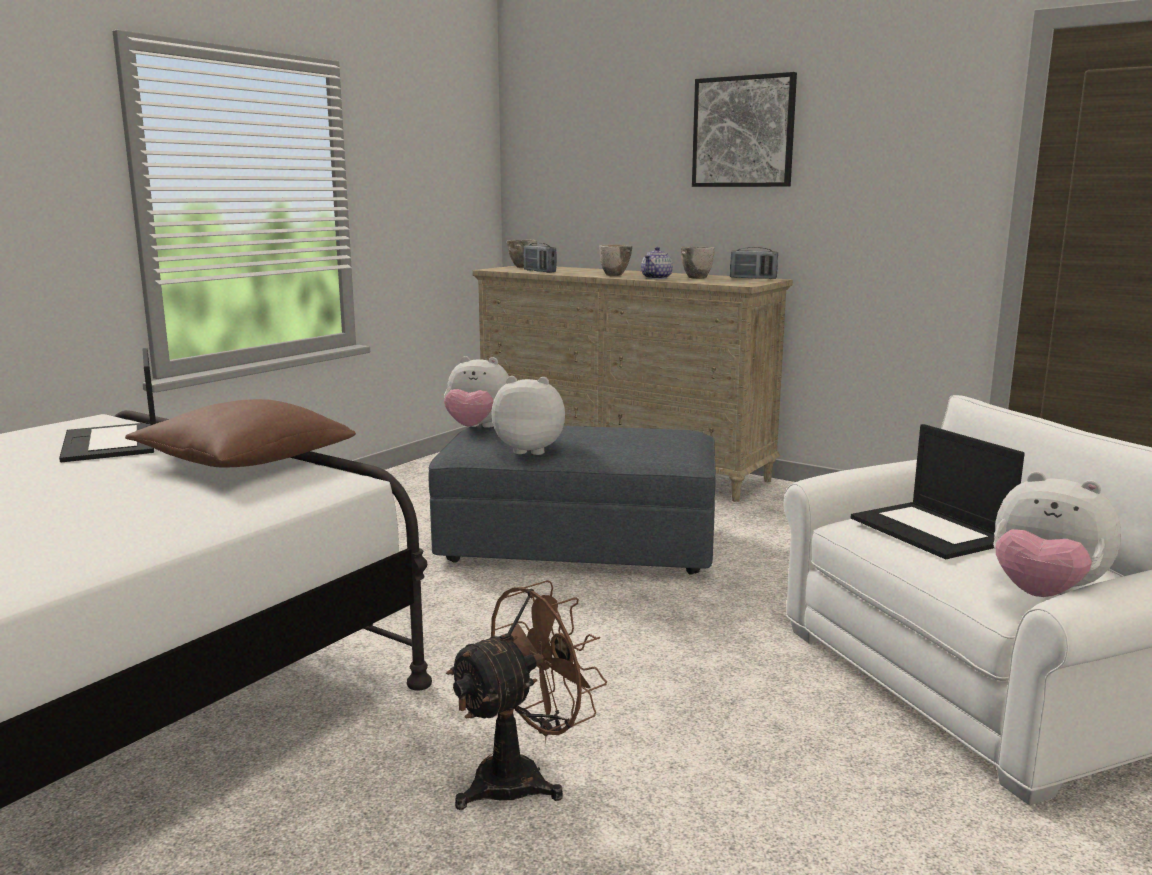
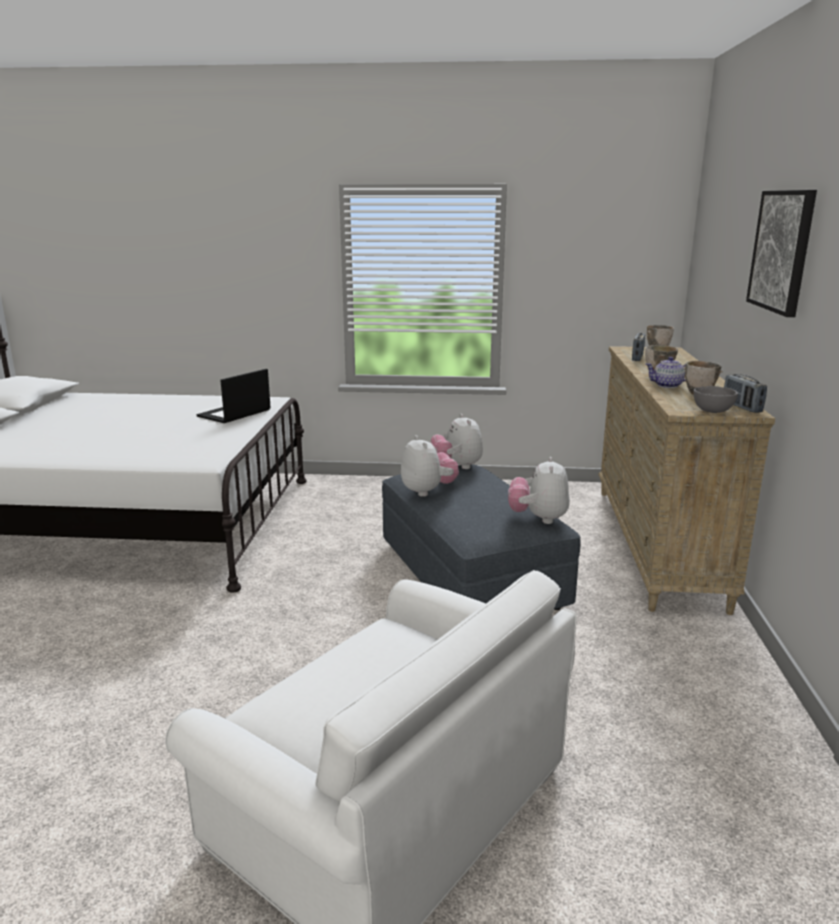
camera: 60 degrees right, 5 degrees up
(244, 461) = (223, 439): brown pillow -> none
(523, 777) = (158, 646): brown fan -> none
(757, 282) = (713, 412): none -> grey bowl
(931, 531) = (375, 657): laptop -> none
(1044, 594) = (267, 724): plush toy -> plush toy (538, 518)

